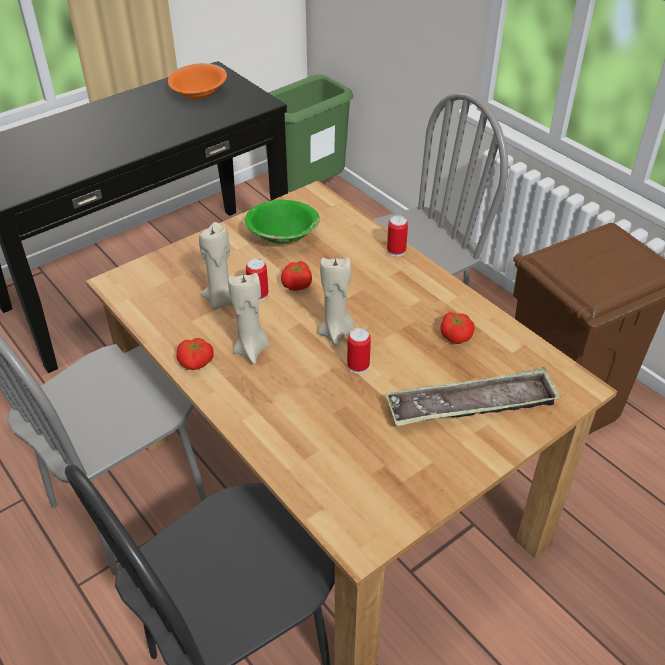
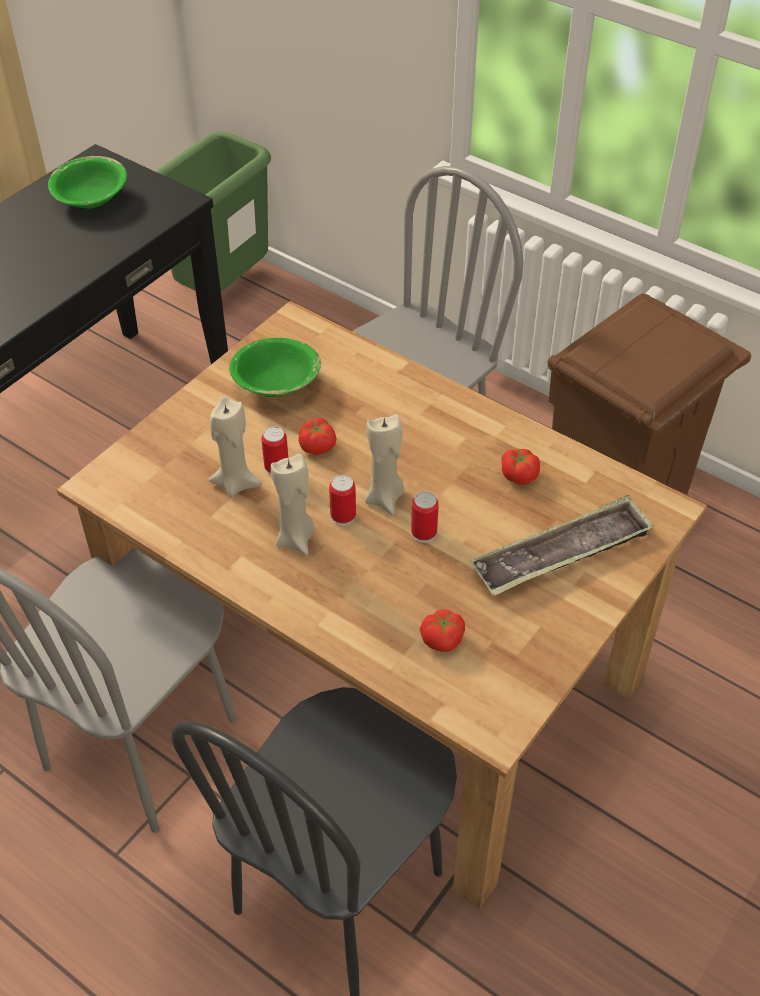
camera: 15 degrees left, 5 degrees up
(196, 362) = (237, 567): tomato -> tomato (443, 639)
(199, 94) = (91, 199): orange bowl -> green bowl
(396, 251) = (417, 380): can -> can (343, 516)

